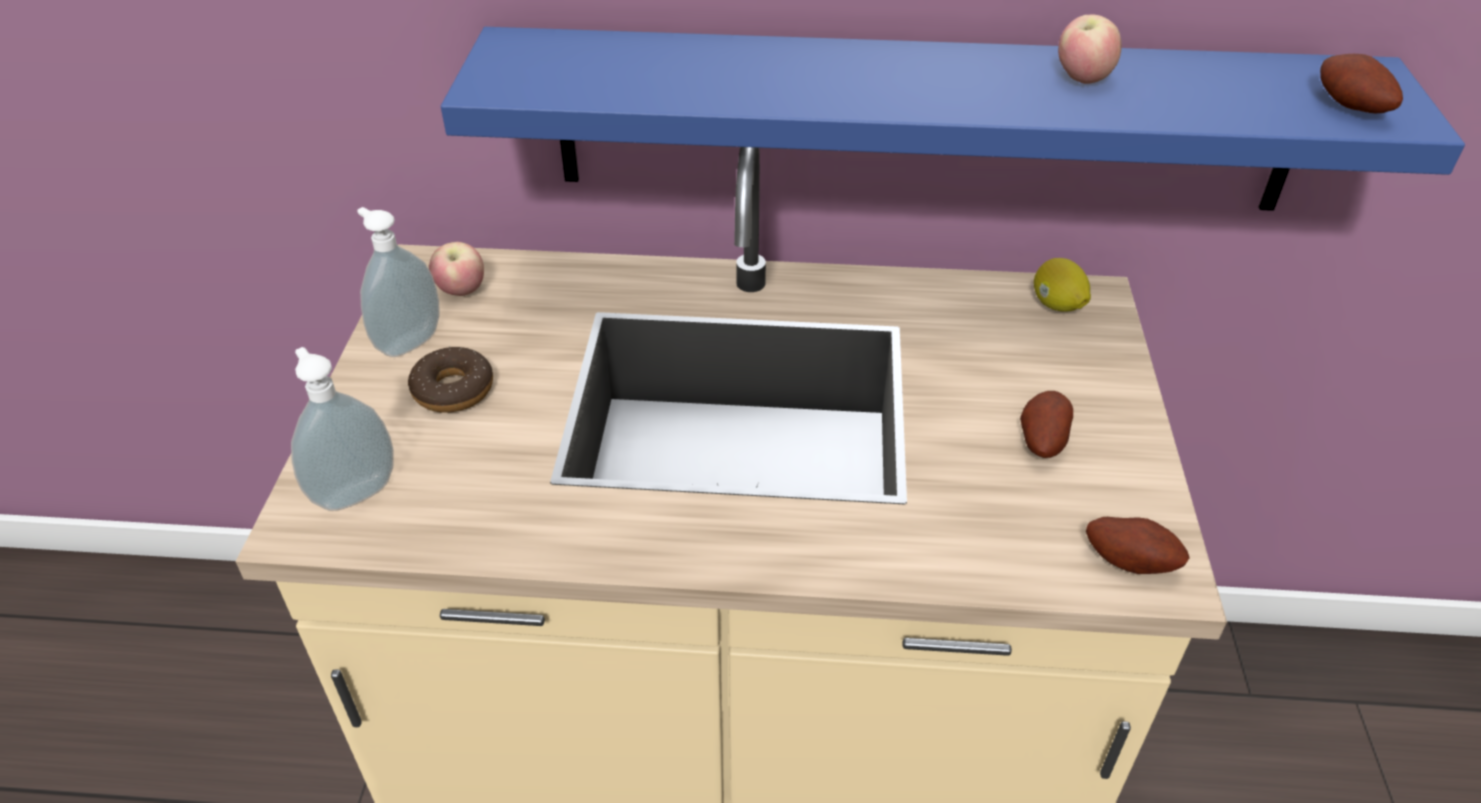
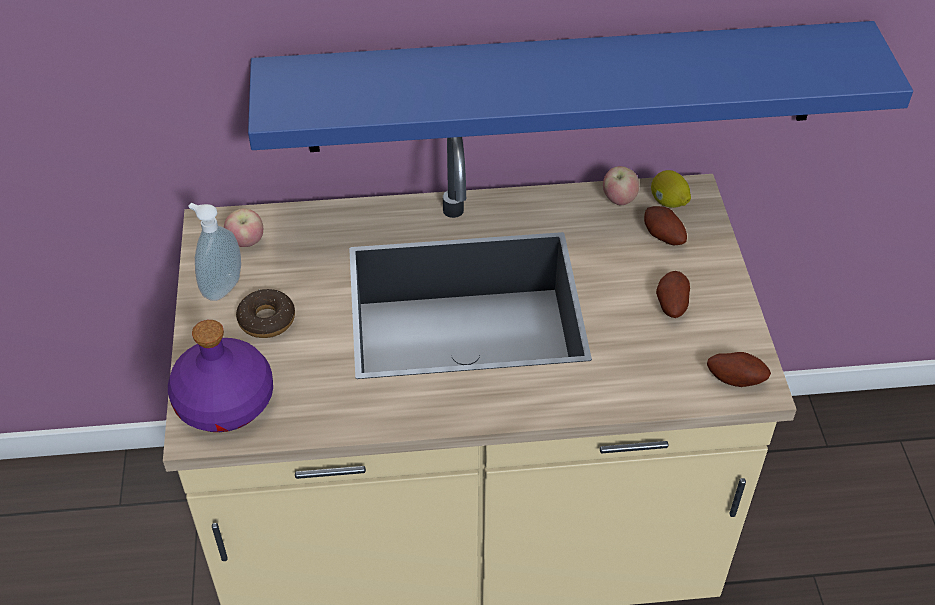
camera: 10 degrees left, 5 degrees up
(354, 491) = (224, 402): soap dispenser -> purple bottle
(1082, 79) = (673, 62): apple -> apple (619, 200)
(1348, 108) = (842, 69): potato -> potato (662, 237)

